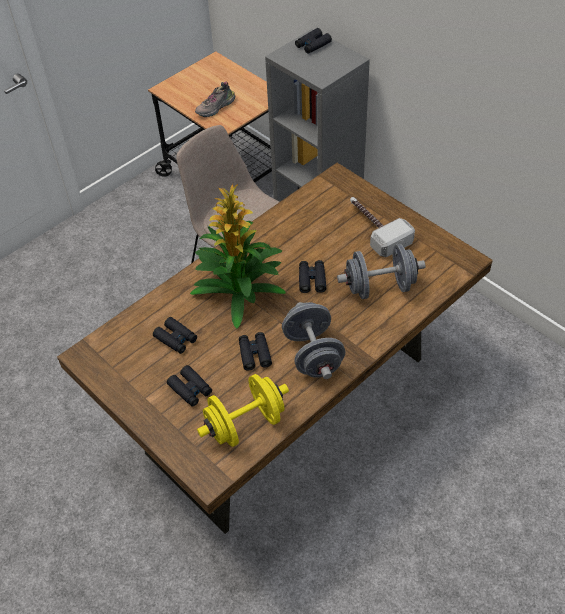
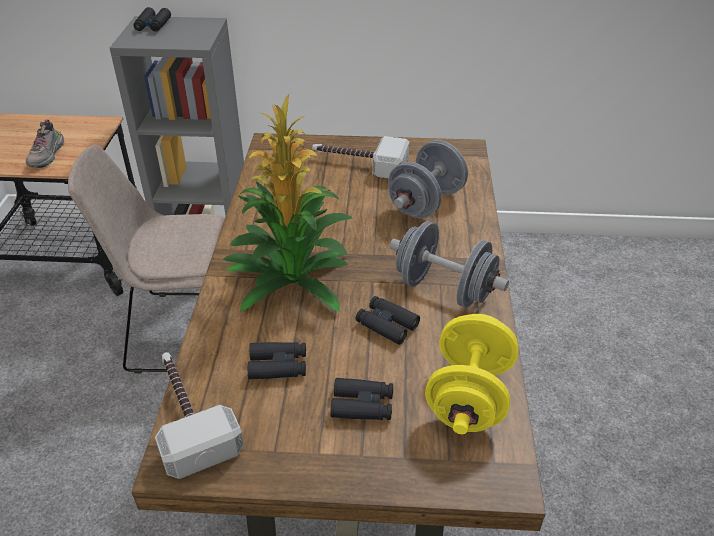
camera: 45 degrees left, 10 degrees down
(111, 336) = (187, 415): none -> hammer
(312, 279) = (355, 229): black binoculars -> none

